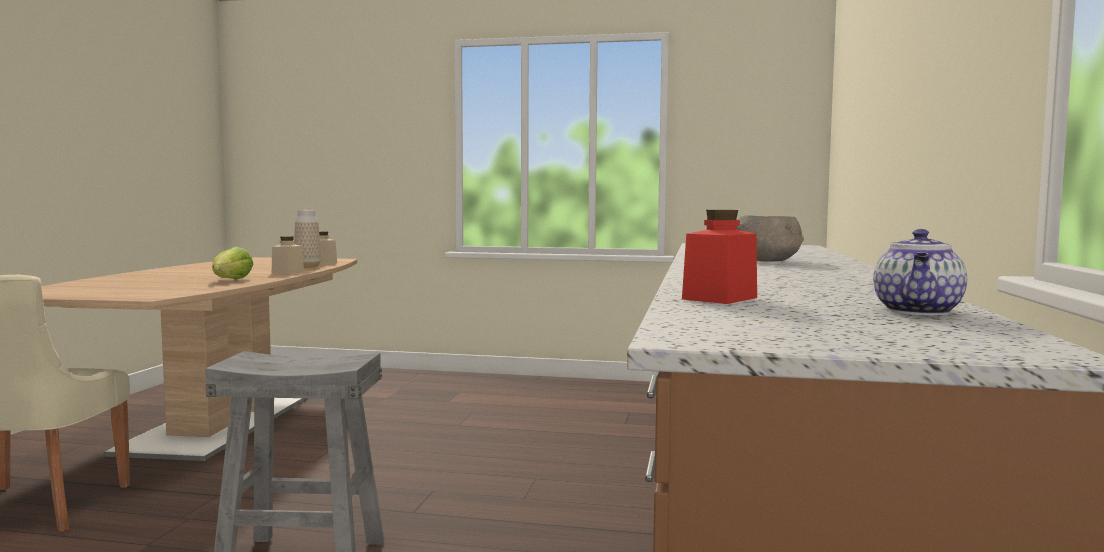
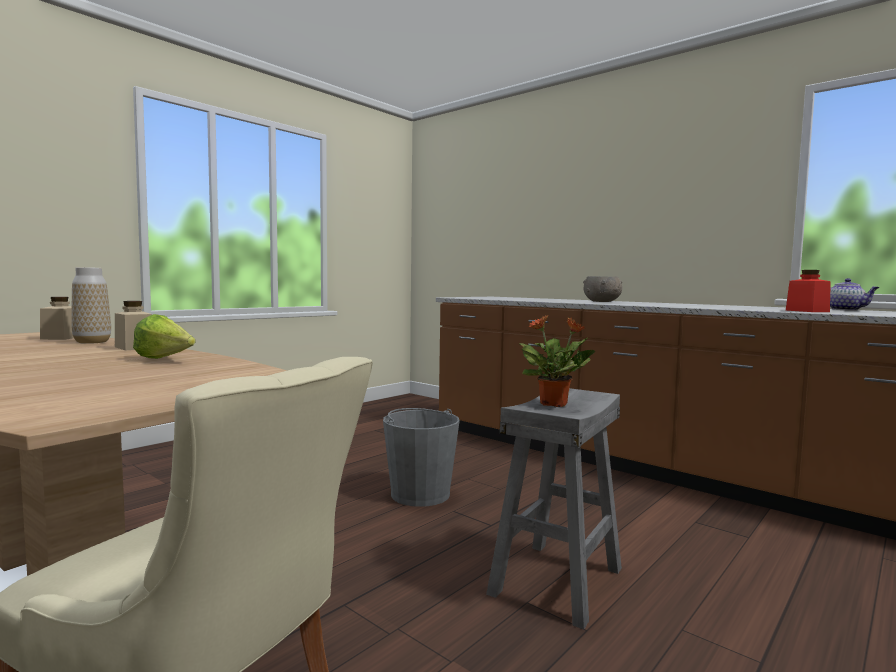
camera: 60 degrees left, 0 degrees up
(292, 362) = (555, 404): none -> potted plant
(461, 469) = (420, 494): none -> grey bucket

